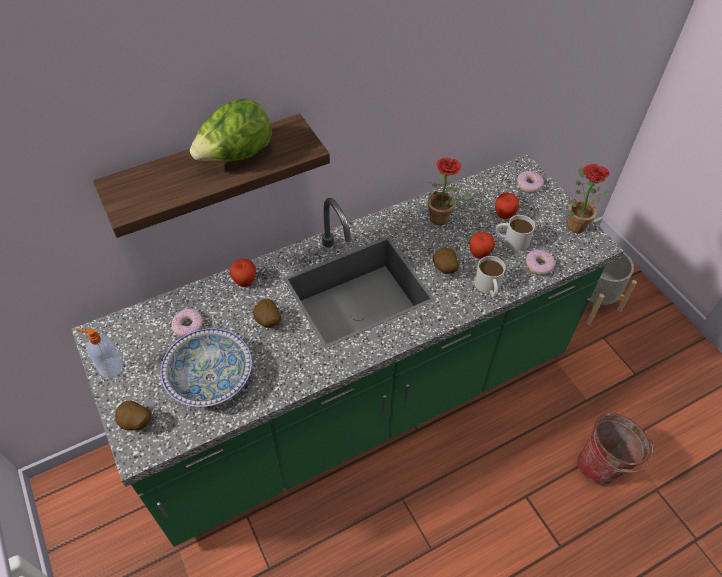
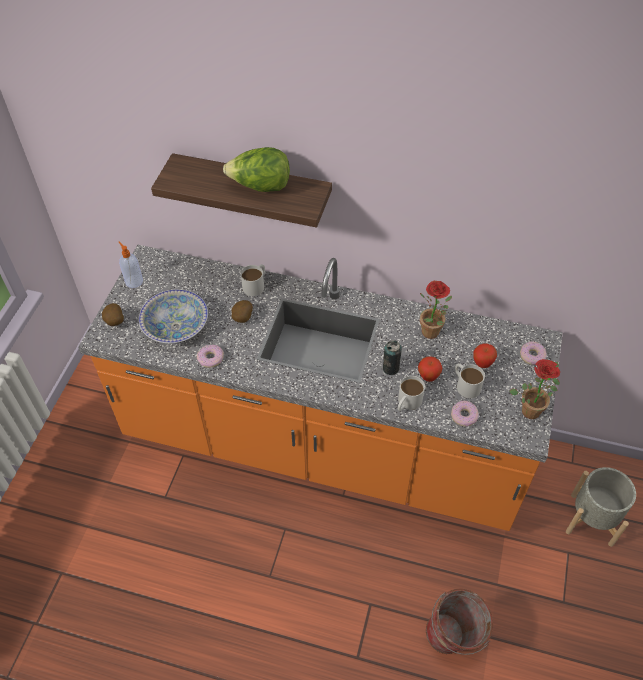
camera: 45 degrees right, 0 degrees up
(188, 326) = (196, 288): donut -> donut (211, 359)
(245, 282) = (256, 284): apple -> white mug
(359, 403) = (322, 444): green counter -> orange counter
(444, 269) = (390, 368): potato -> can

